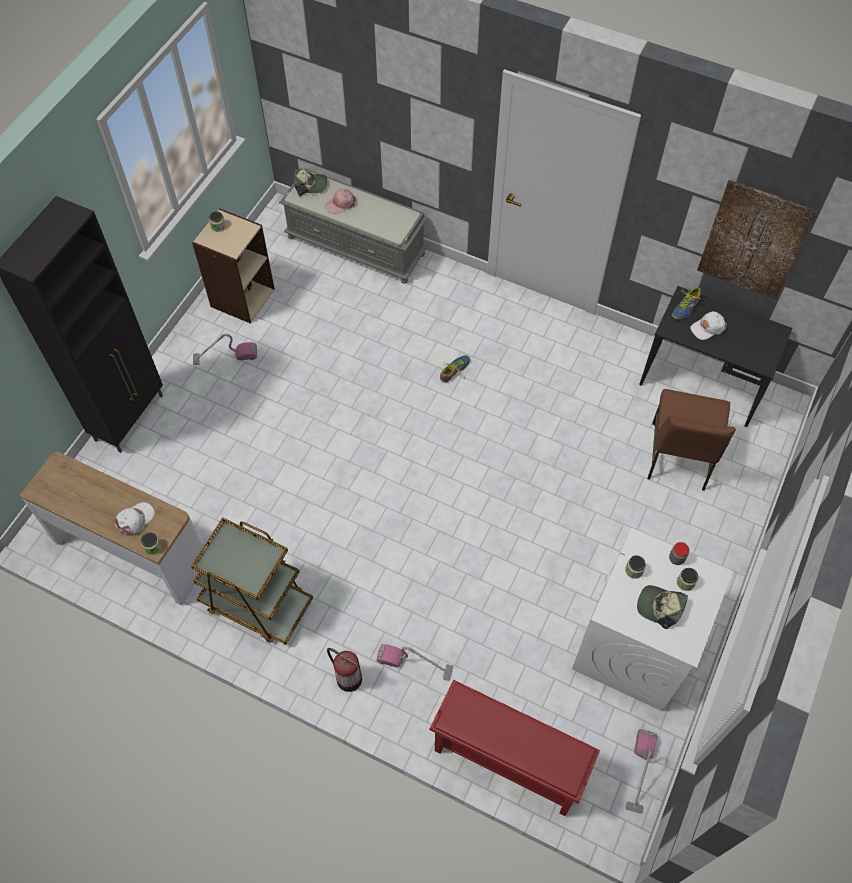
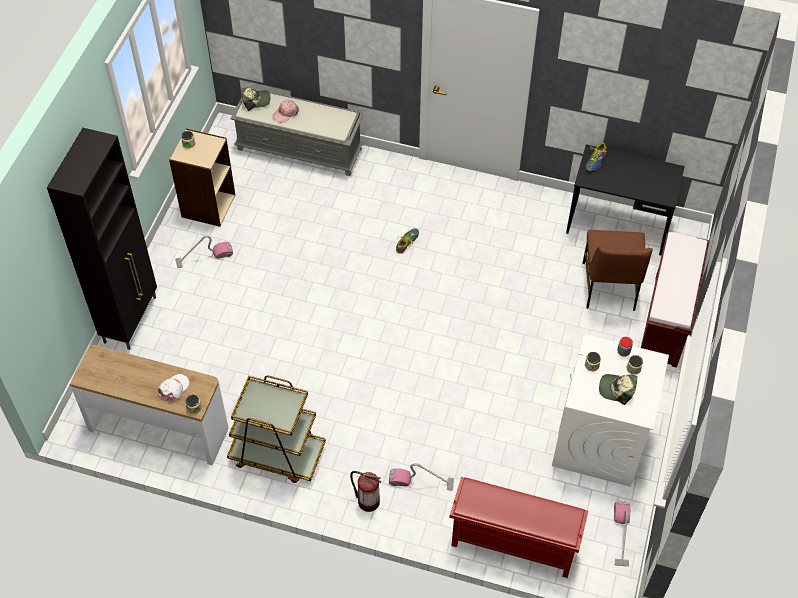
camera: 10 degrees left, 5 degrees down
(707, 328) = (616, 174): white cap -> none
(740, 509) = (666, 321): none -> brown bench
(754, 240) = (642, 97): picture -> none

